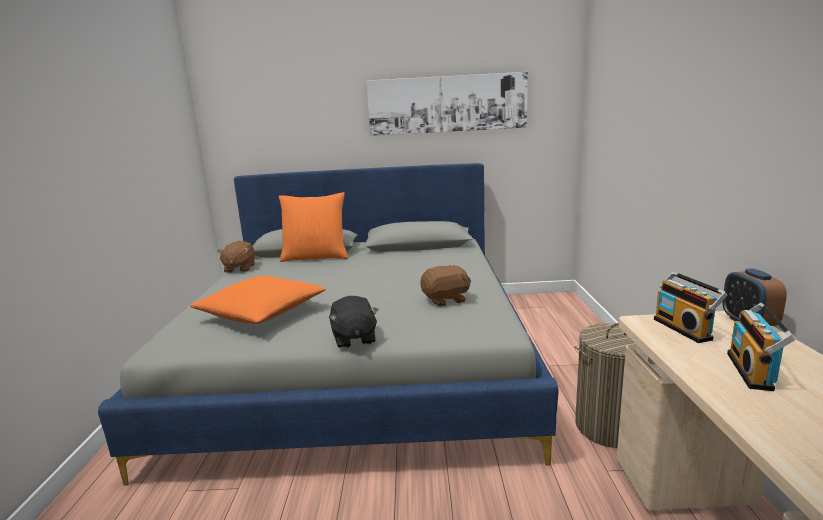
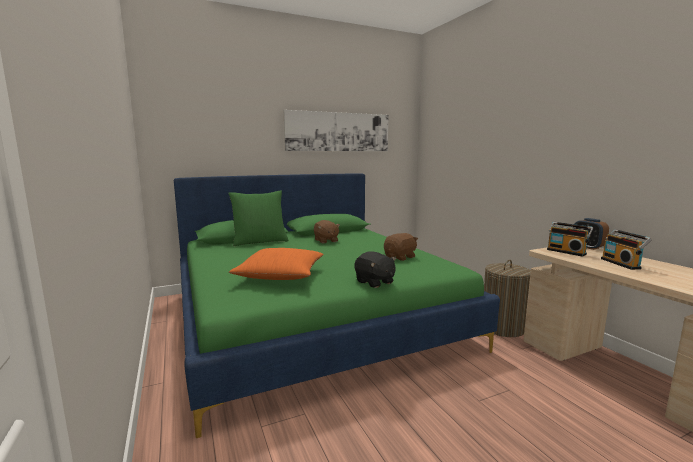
camera: 25 degrees left, 5 degrees down
(239, 268) = (203, 252): brown plush toy -> brown plush toy (326, 241)
(316, 257) = (260, 241): orange pillow -> green pillow
(358, 362) = (312, 318): grey bed -> green bed

